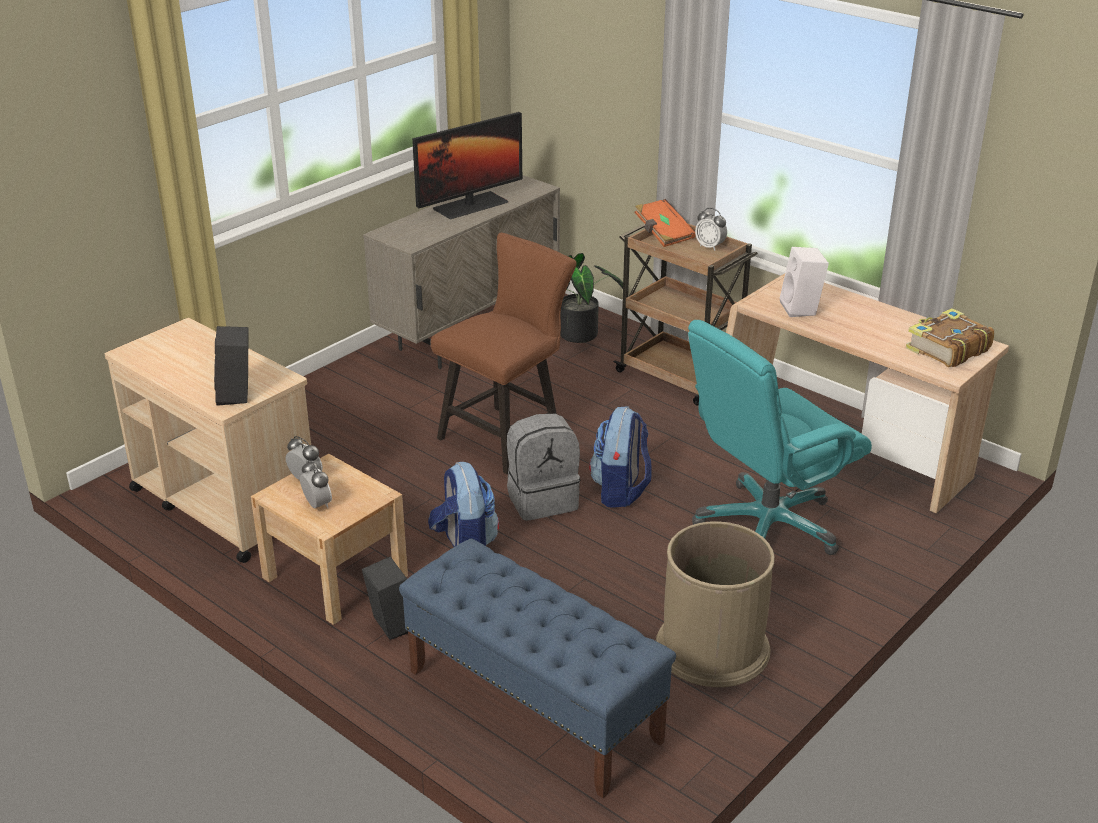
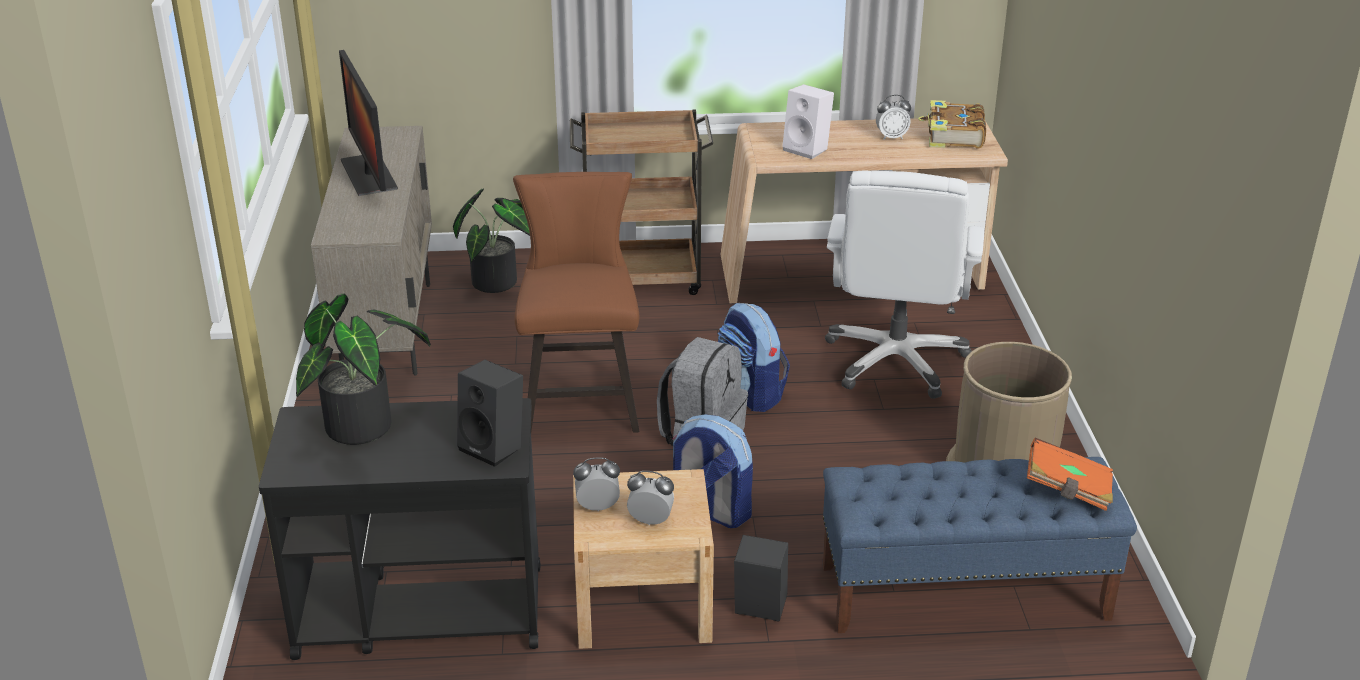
camera: 45 degrees left, 0 degrees up
(203, 349) = (367, 426): none -> potted plant
(223, 504) = (418, 612): beige cart -> black cart
(470, 205) = (368, 174): monitor -> monitor turned 150 degrees clockwise
(663, 234) = (597, 131): orange book -> orange book (1067, 489)
(710, 247) = (655, 126): alarm clock -> alarm clock (891, 137)
(766, 526) = (896, 361): turquoise office chair -> white office chair

